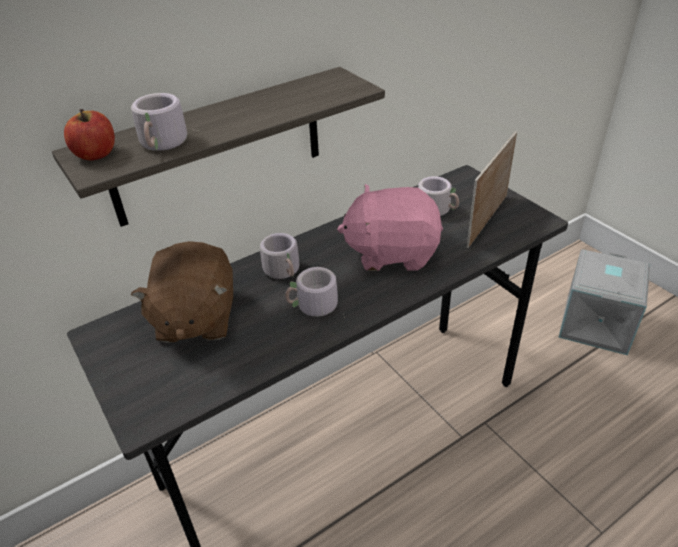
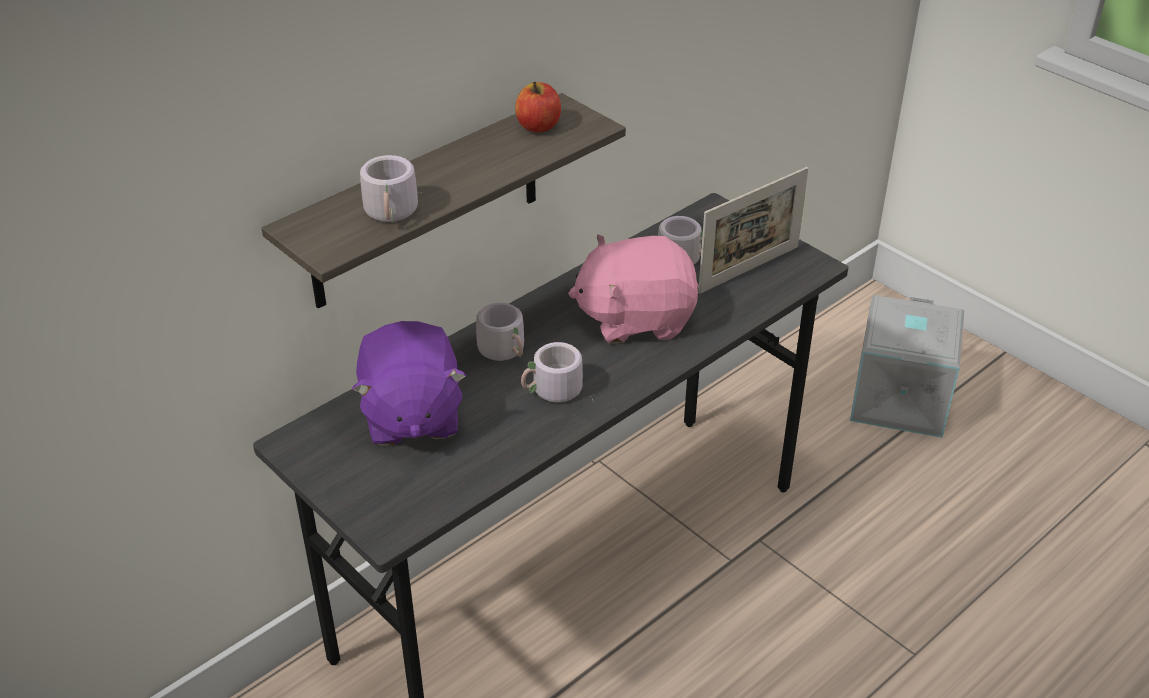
camera: 10 degrees left, 0 degrees up
(96, 154) = (319, 229): apple -> apple (538, 126)
(195, 319) = (411, 416): brown plush toy -> purple plush toy
(487, 220) = (749, 269): picture frame -> picture frame turned 150 degrees counterclockwise

